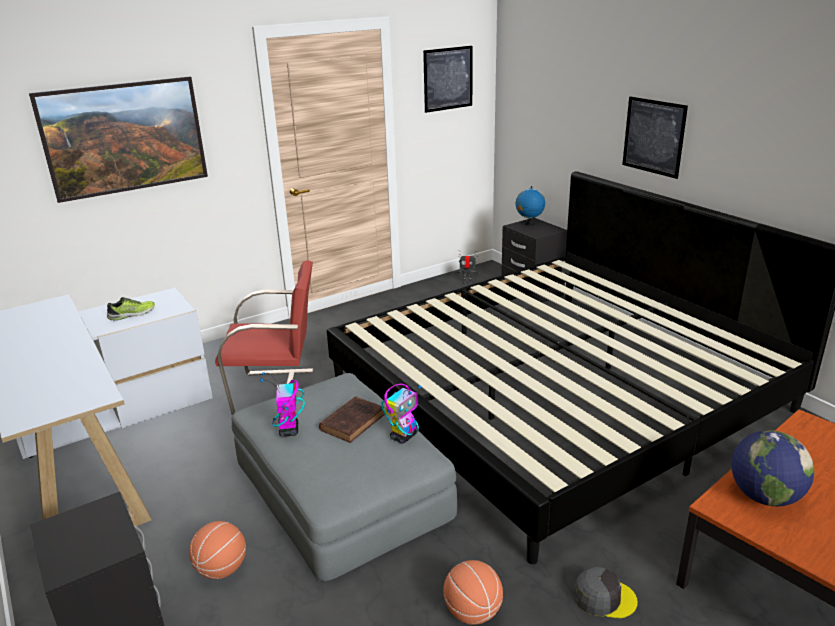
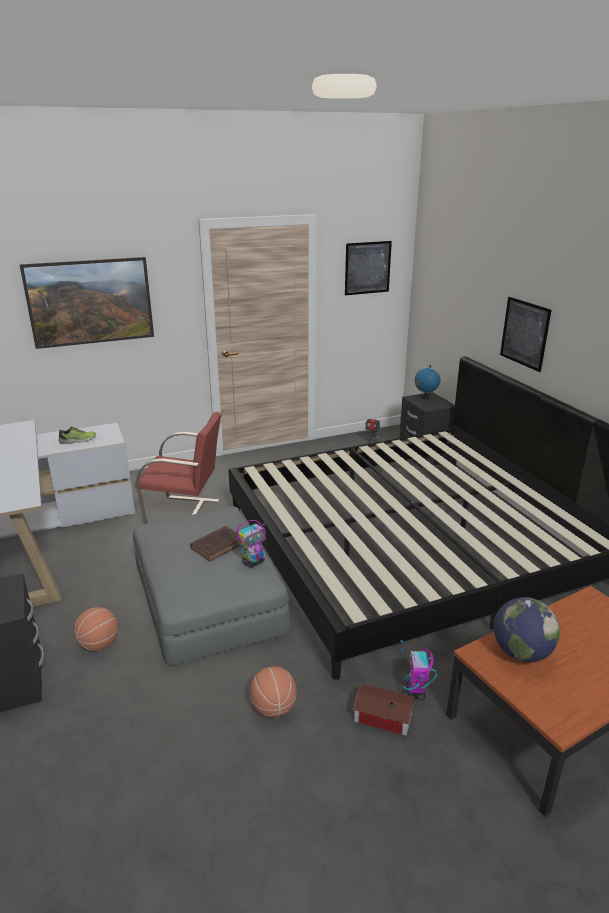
camera: 10 degrees right, 0 degrees up
(289, 430) = (168, 545): toy robot -> toy robot (415, 692)
(604, 597) = (382, 715): grey cap -> toy house

